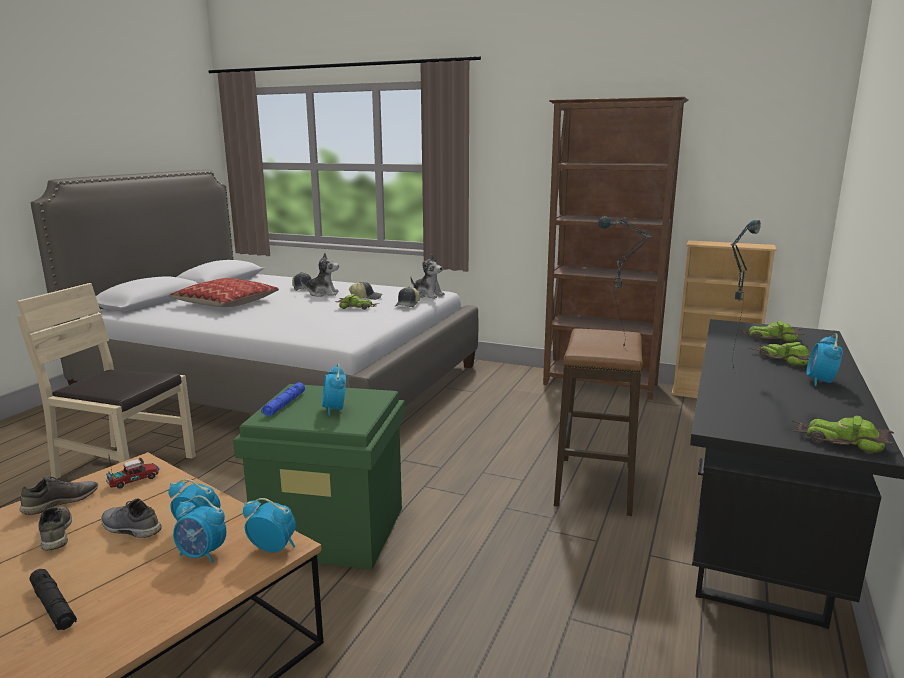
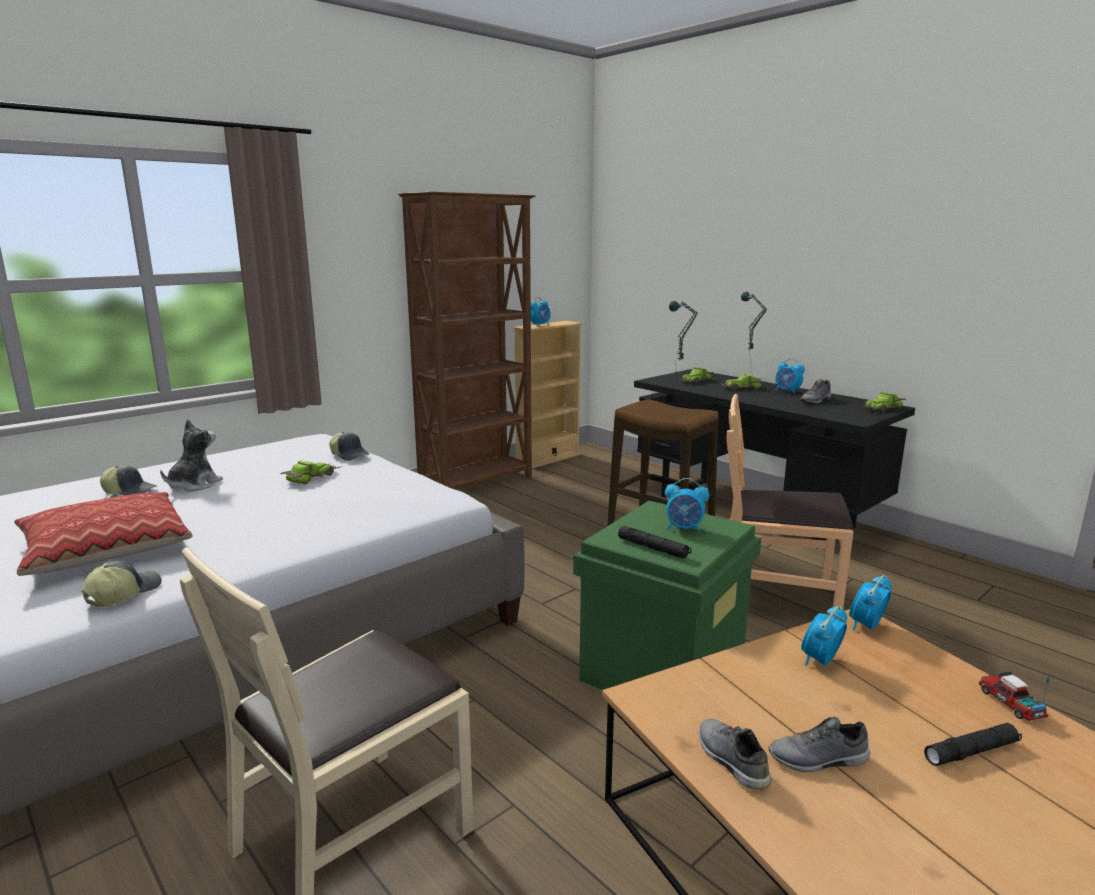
camera: 65 degrees left, 0 degrees up
(130, 529) = (816, 704): grey shoe -> grey shoe (816, 401)
(134, 480) = (689, 700): toy truck -> toy truck (1009, 703)
(202, 555) = (875, 661): alarm clock -> alarm clock (540, 325)
(284, 405) = (653, 548): blue flashlight -> black flashlight
(366, 297) = (271, 467): cap -> cap (123, 593)
(427, 295) = (319, 443): plush toy -> none
(515, 576) = (775, 598): none -> brown chair

